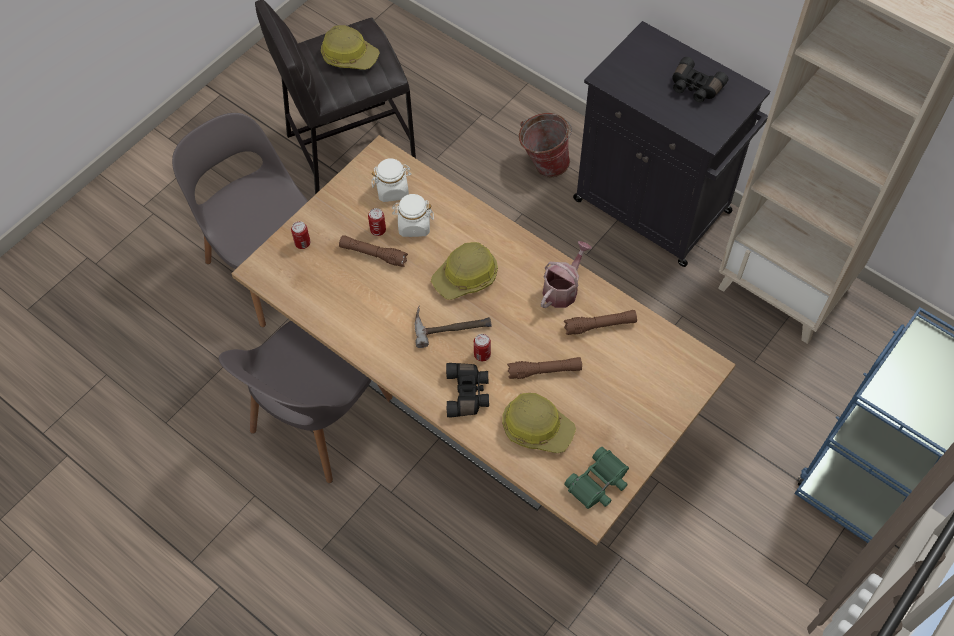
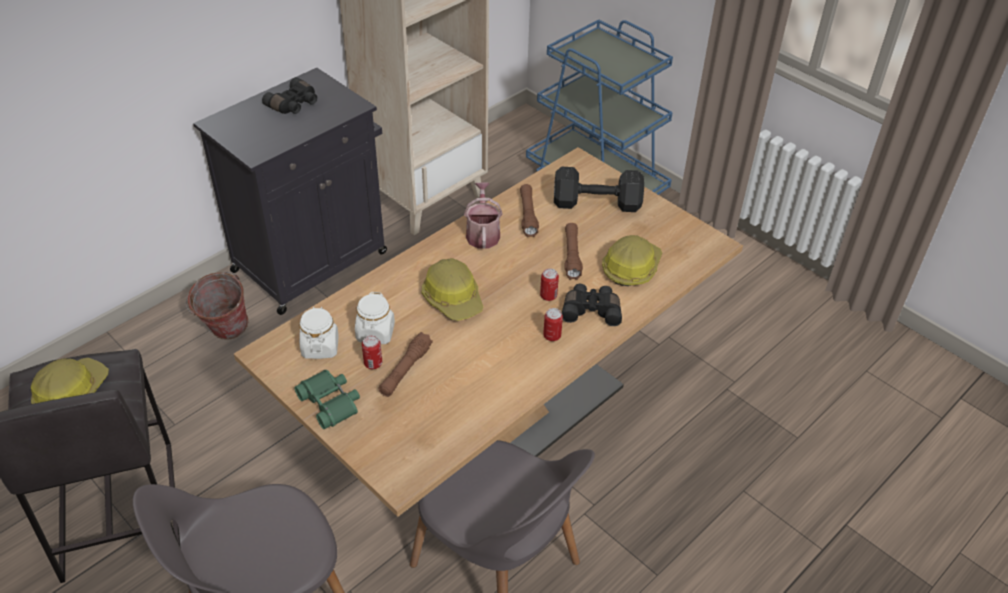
camera: 85 degrees left, 15 degrees down
(302, 243) = (372, 434): can -> can (552, 336)
(451, 323) = (508, 315): hammer -> none
(563, 289) = (482, 233): watering can -> watering can turned 45 degrees clockwise
(598, 483) = (687, 237): green binoculars -> green binoculars (330, 403)
(635, 391) = (598, 204): none -> black dumbbell

